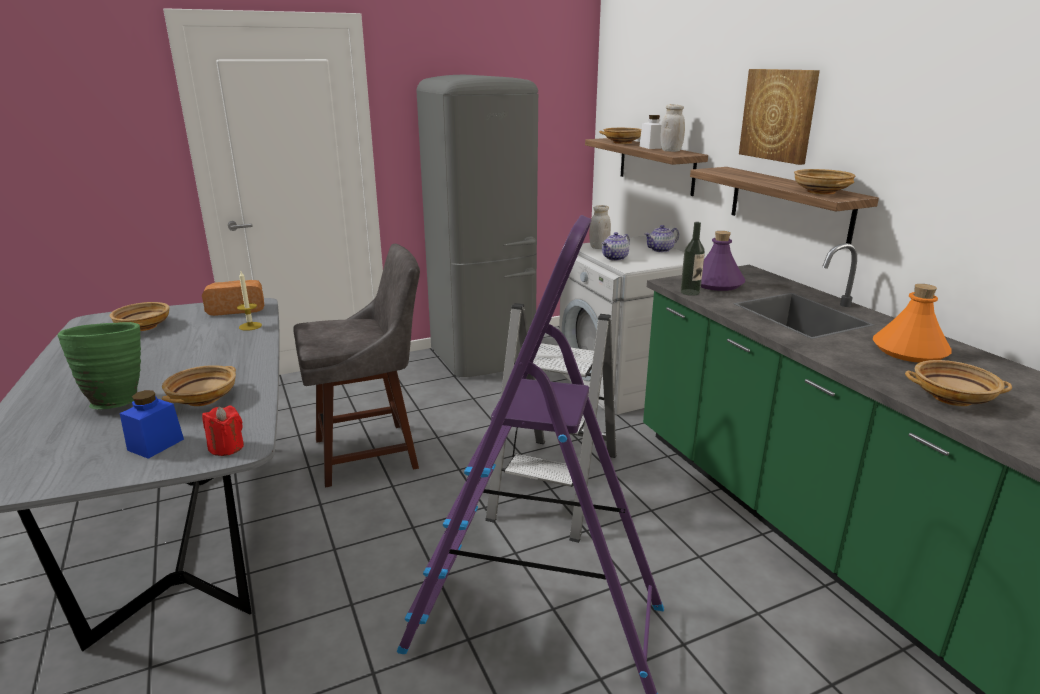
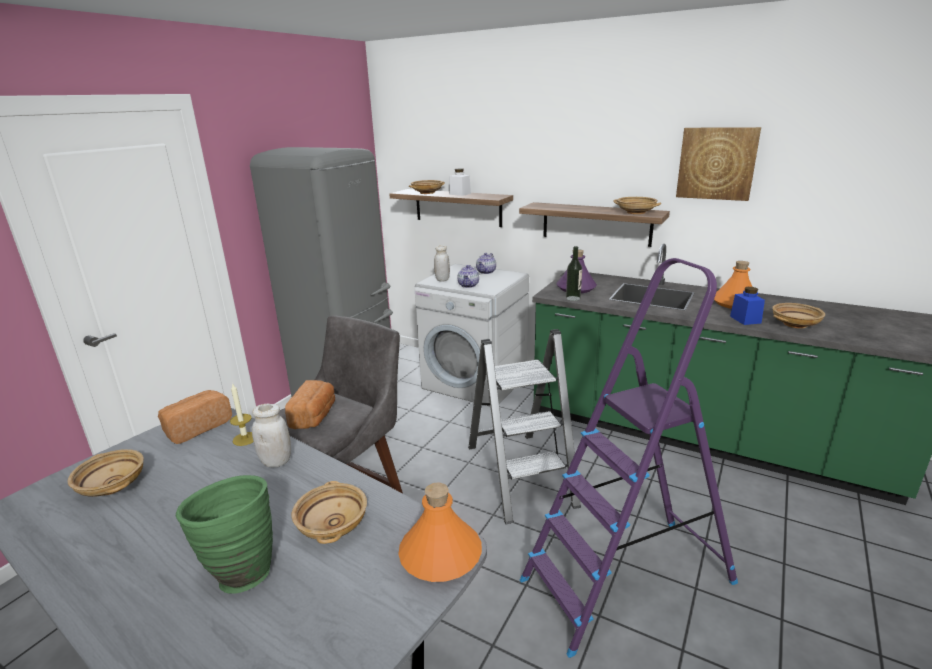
camera: 35 degrees left, 0 degrees up
(156, 444) = (370, 589): blue jar -> blue jar (745, 319)
(226, 447) = (441, 555): red candle -> orange bottle
(332, 332) = (314, 416): none -> bread
(671, 151) = (482, 195): white jar -> white jar (276, 461)
(779, 115) = (578, 162): picture -> picture (716, 163)

